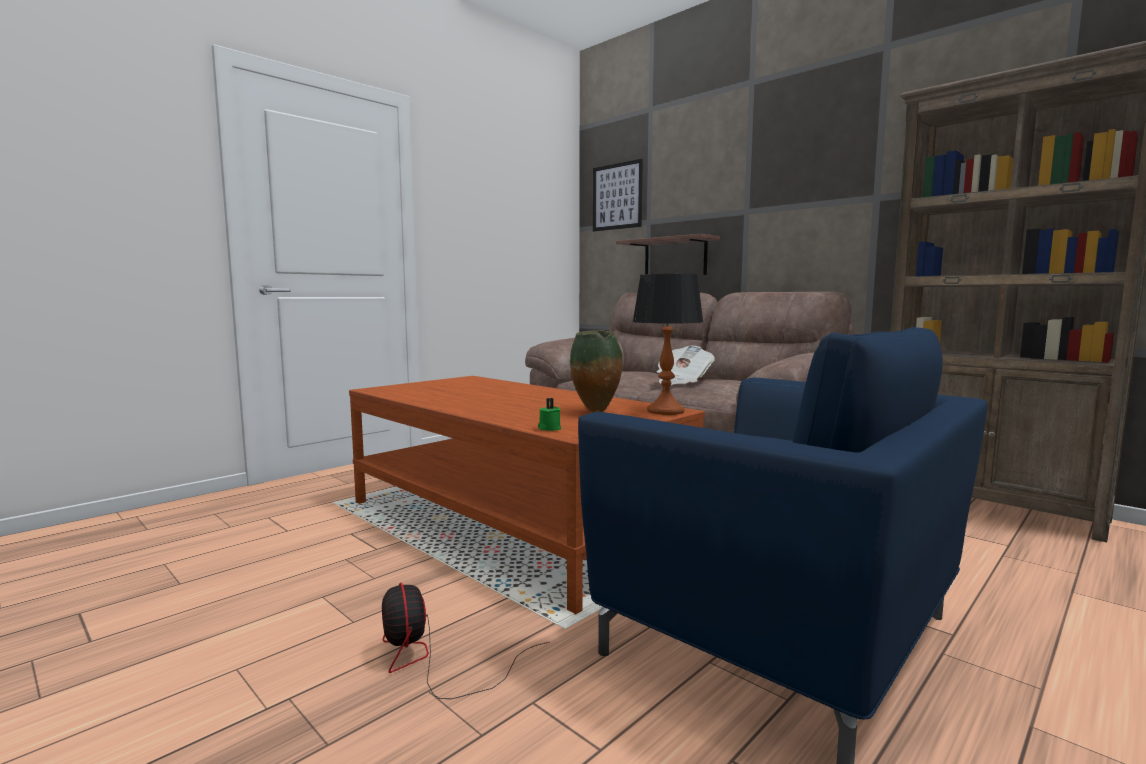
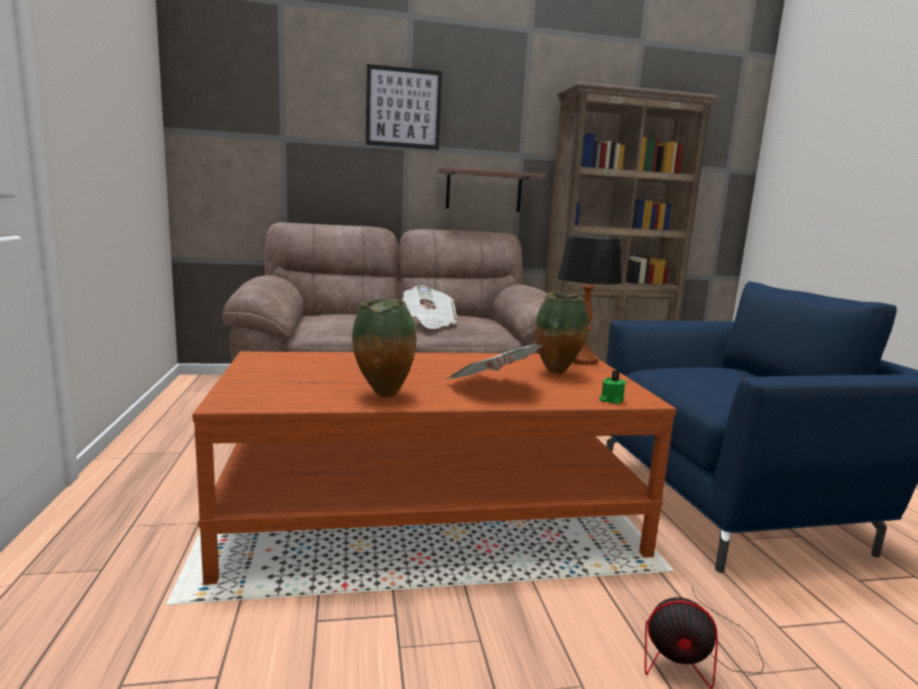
camera: 55 degrees left, 5 degrees up
(437, 399) = (383, 396): none -> vase
(510, 408) = (491, 387): none -> newspaper
(617, 196) = (233, 98): picture -> picture (403, 108)
(675, 257) = (324, 184): shelf -> shelf (484, 191)

